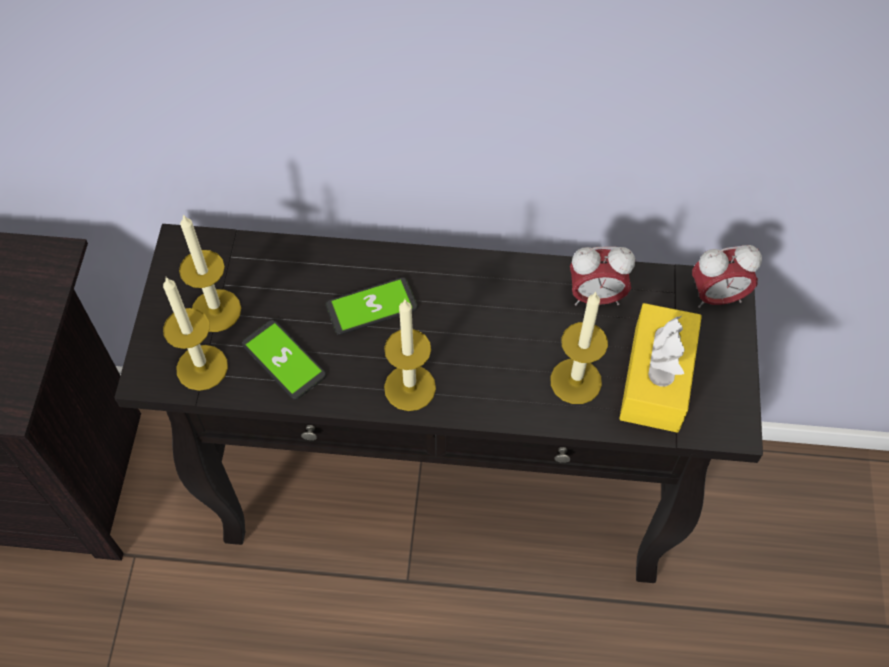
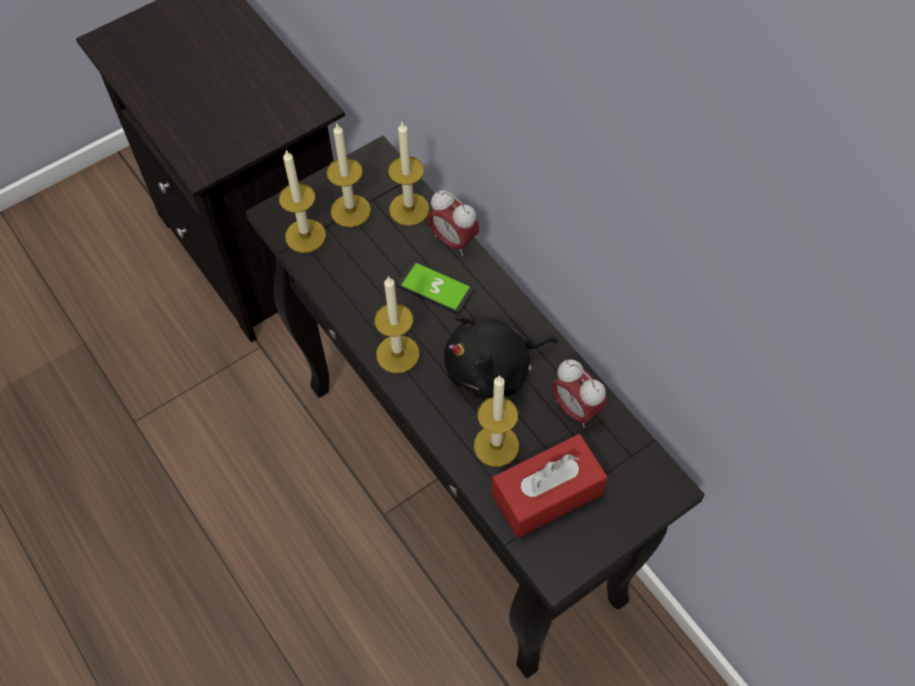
camera: 50 degrees right, 0 degrees up
(266, 264) = (409, 209): none -> candle
(284, 360) = (351, 272): phone -> none
(499, 326) = (493, 369): none -> black plush toy
(656, 378) = (547, 494): yellow tissue box -> red tissue box
(716, 296) = (655, 485): alarm clock -> alarm clock (453, 241)

